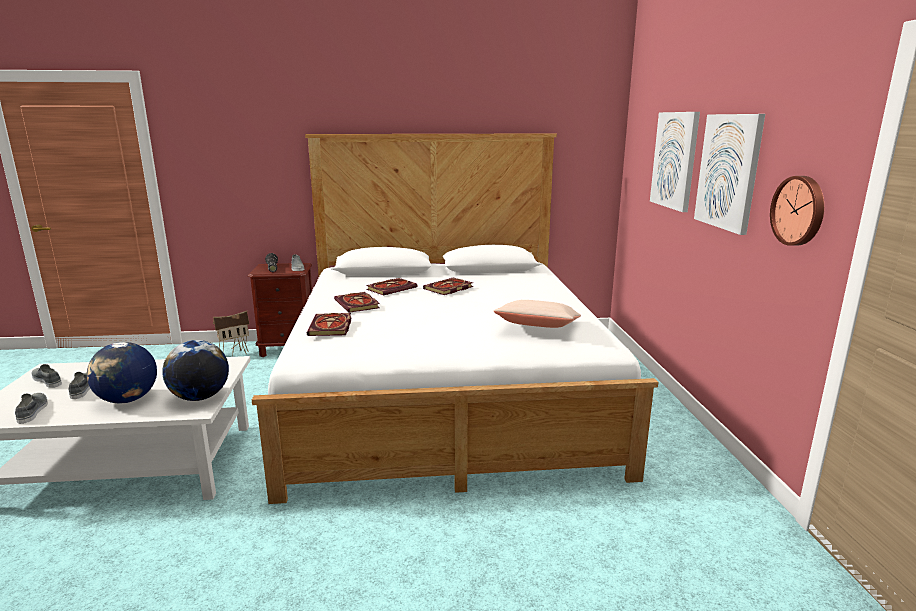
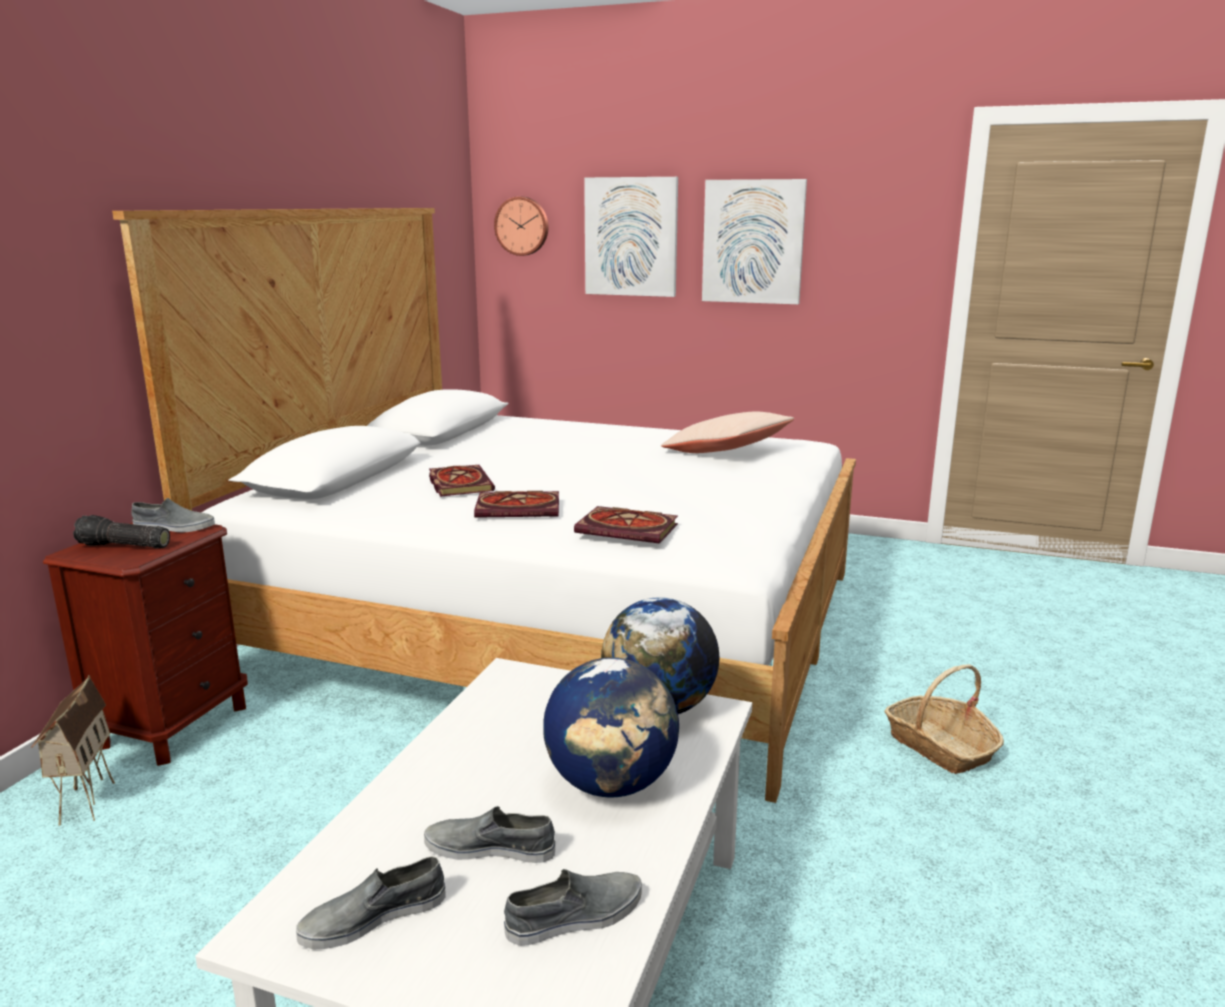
camera: 65 degrees left, 0 degrees up
(33, 411) = (576, 916): grey shoe -> grey shoe turned 150 degrees clockwise
(361, 566) = (940, 747): none -> basket
(448, 288) = (513, 459): book -> none
(799, 210) = (877, 268): wall clock -> wall clock (522, 226)

